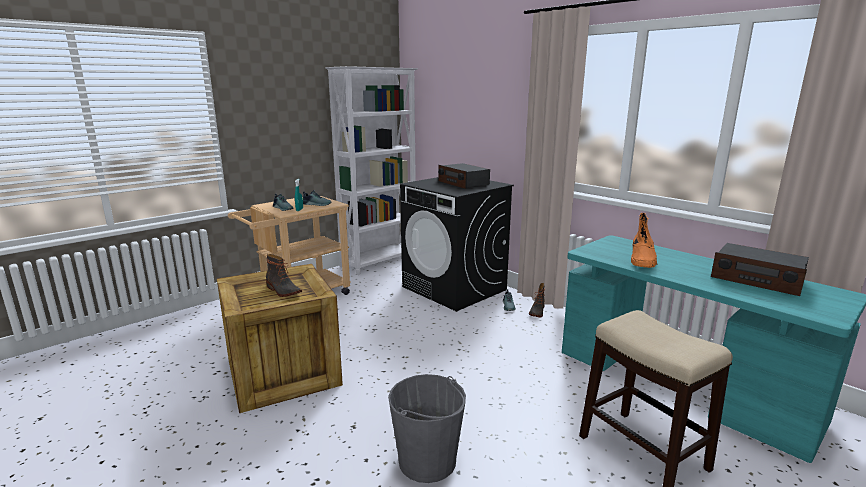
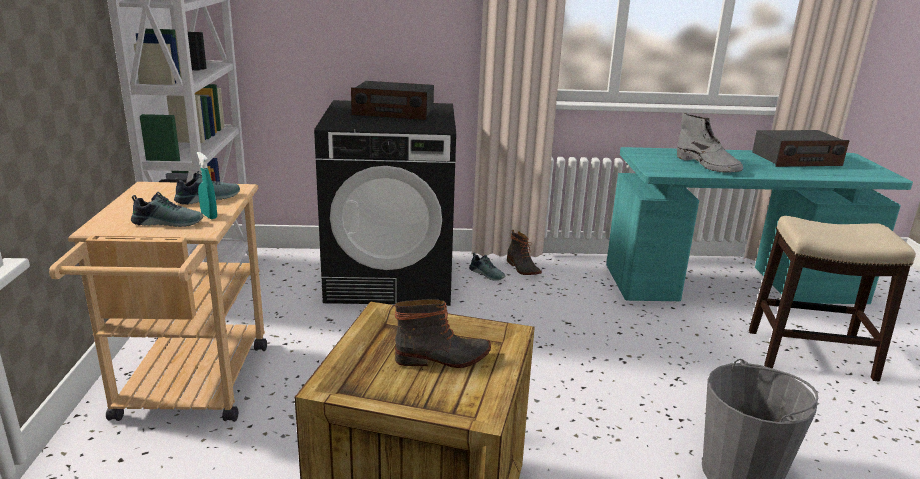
camera: 50 degrees left, 5 degrees up
(642, 260) = (708, 165): orange boot -> grey boot

